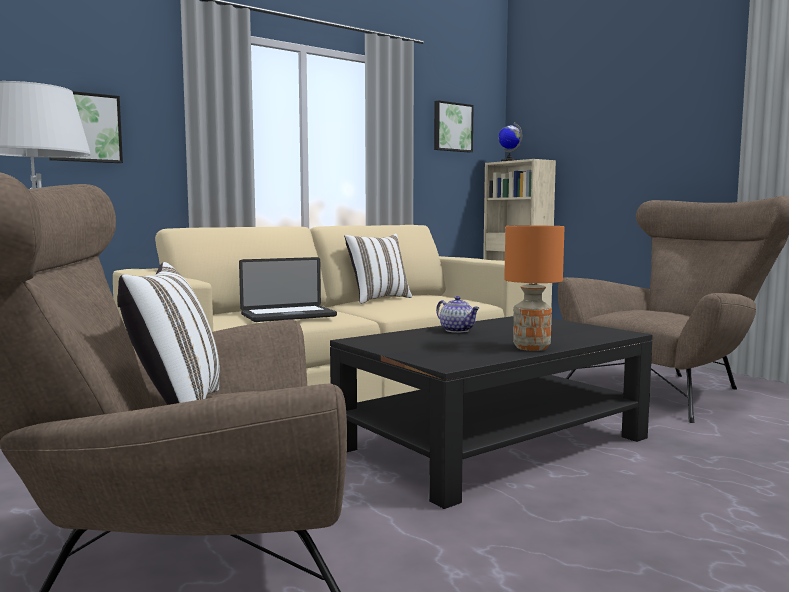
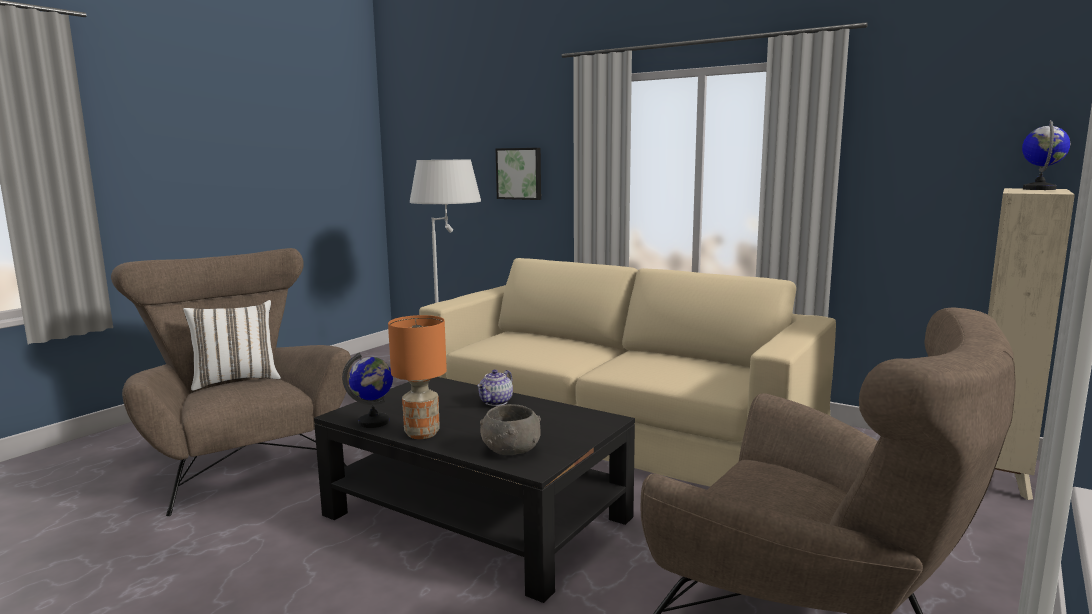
camera: 70 degrees right, 5 degrees up
(288, 315) = (527, 348): laptop -> none
(378, 299) = (665, 356): white pillow -> none
(452, 127) = (943, 135): picture -> none
(485, 357) = (374, 422): none -> globe
(584, 334) = (510, 450): none -> grey bowl

